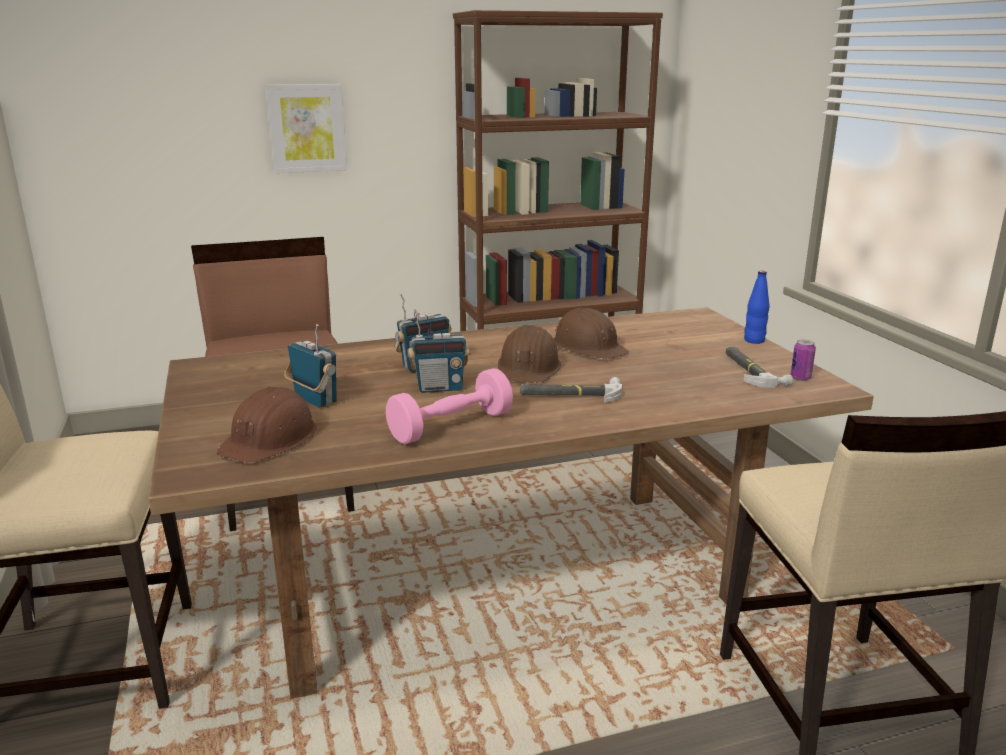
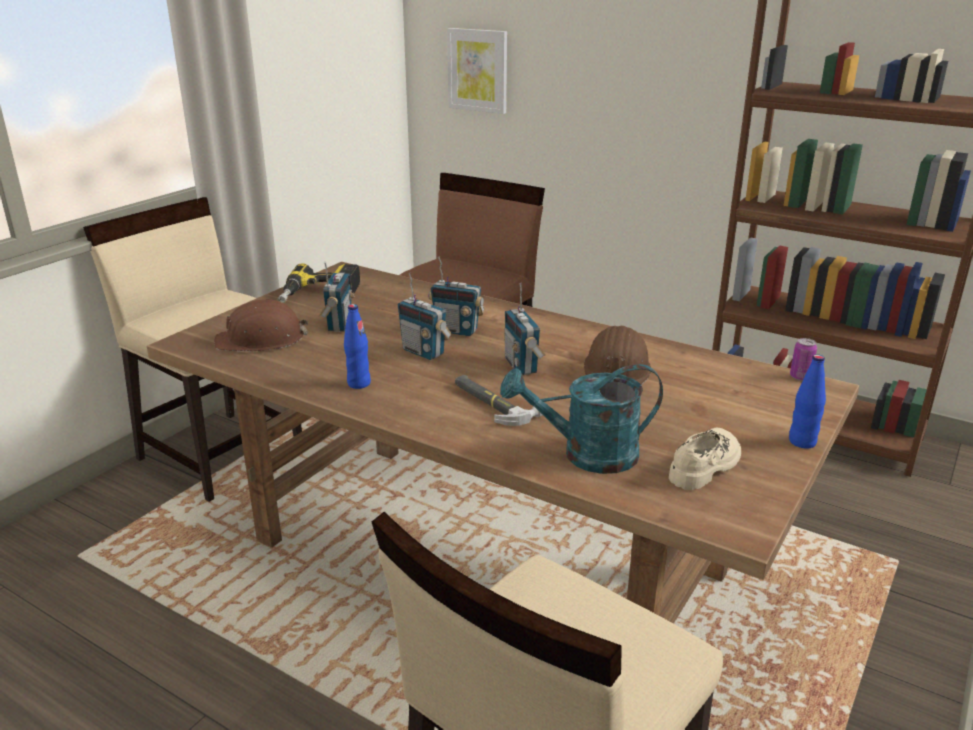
camera: 50 degrees right, 5 degrees up
(228, 389) = (319, 295): none -> power drill
(307, 128) = (619, 77): picture -> picture (478, 70)
(451, 426) = (359, 383): pink dumbbell -> blue bottle
(529, 368) = (522, 366): brown hard hat -> radio
(692, 393) = (587, 455): none -> turquoise watering can
(751, 370) = (705, 466): hammer -> beige shoe
(800, 378) = (736, 501): can -> can (800, 377)

